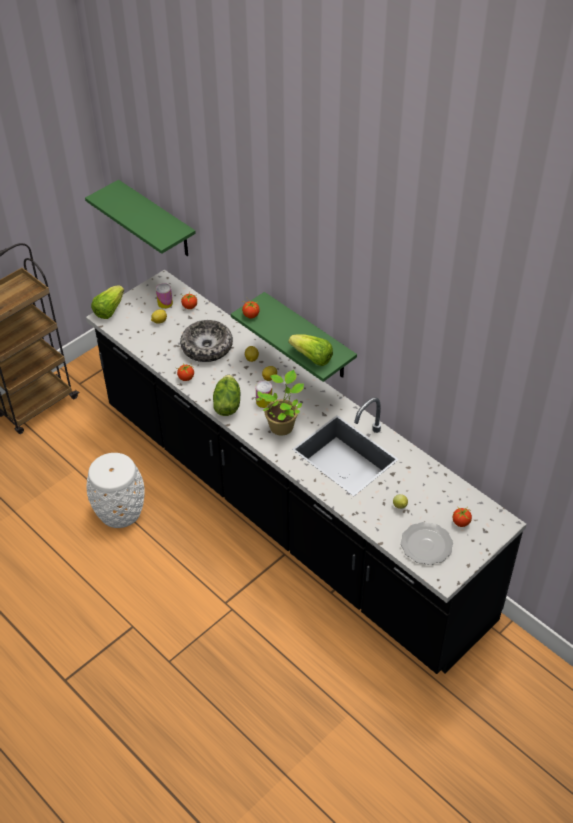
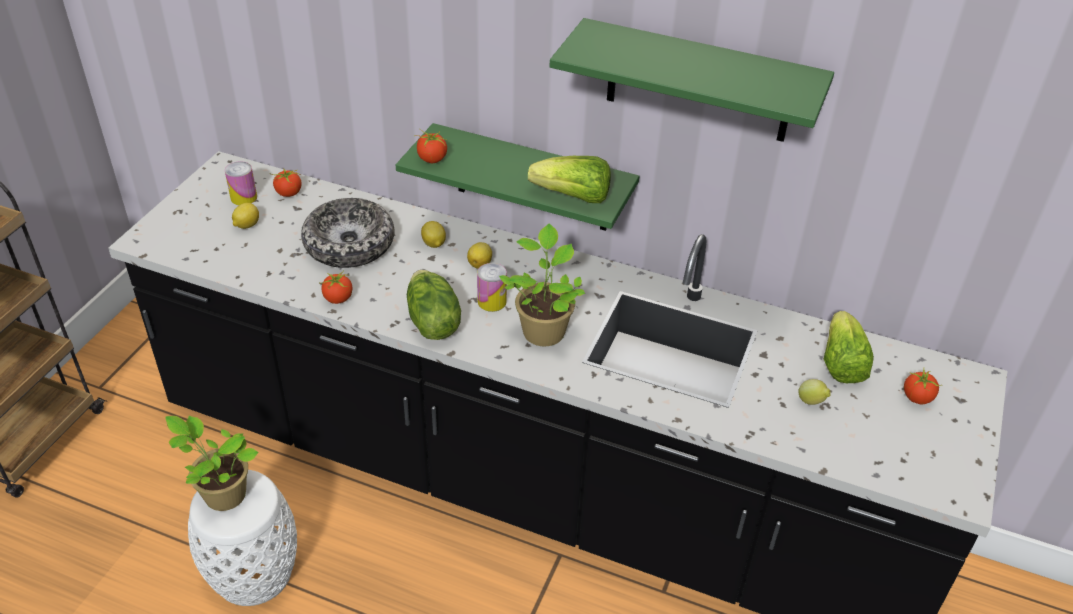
camera: 25 degrees left, 5 degrees down
(107, 464) = (222, 494): none -> potted plant
(109, 310) = (147, 228): lettuce -> lettuce (841, 363)
(157, 220) = (194, 63): green shelf -> green shelf (699, 82)
(427, 545) = (895, 450): plate -> none

